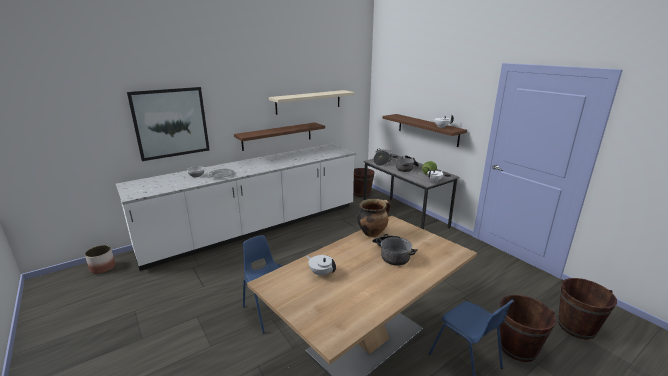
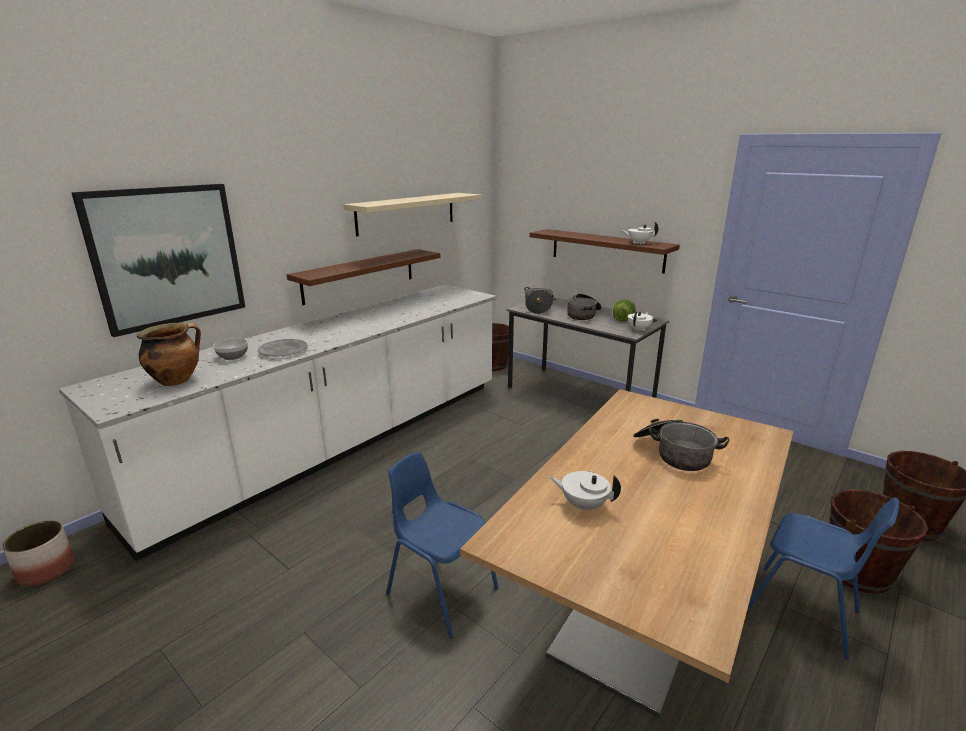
camera: 15 degrees left, 0 degrees up
(372, 233) = (613, 421): cooking pot -> cooking pot (177, 380)

